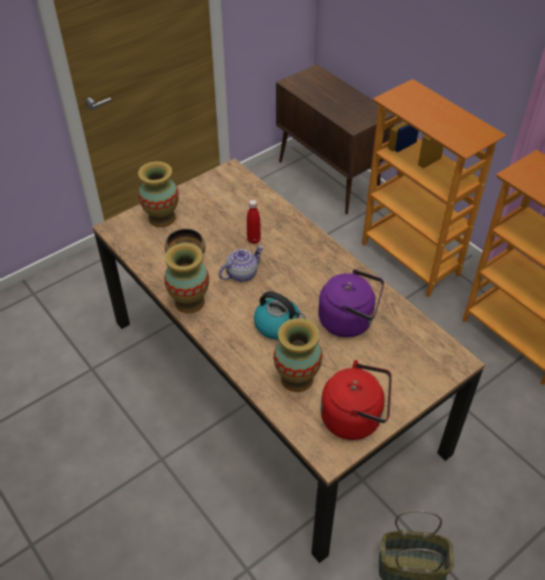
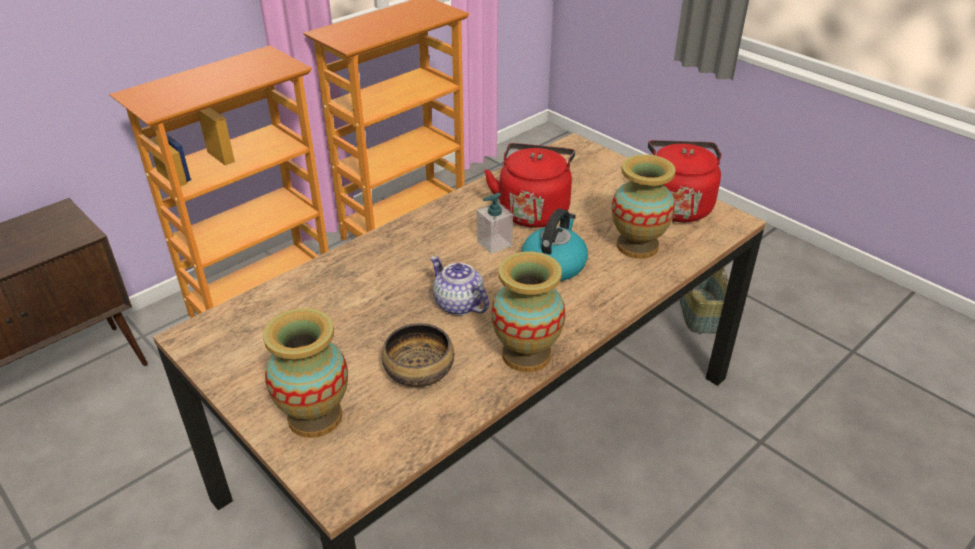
camera: 95 degrees left, 10 degrees down
(254, 240) = (382, 297): red bottle -> none
(306, 295) = (494, 243): none -> soap dispenser
(349, 321) = (533, 210): purple kettle -> red kettle

